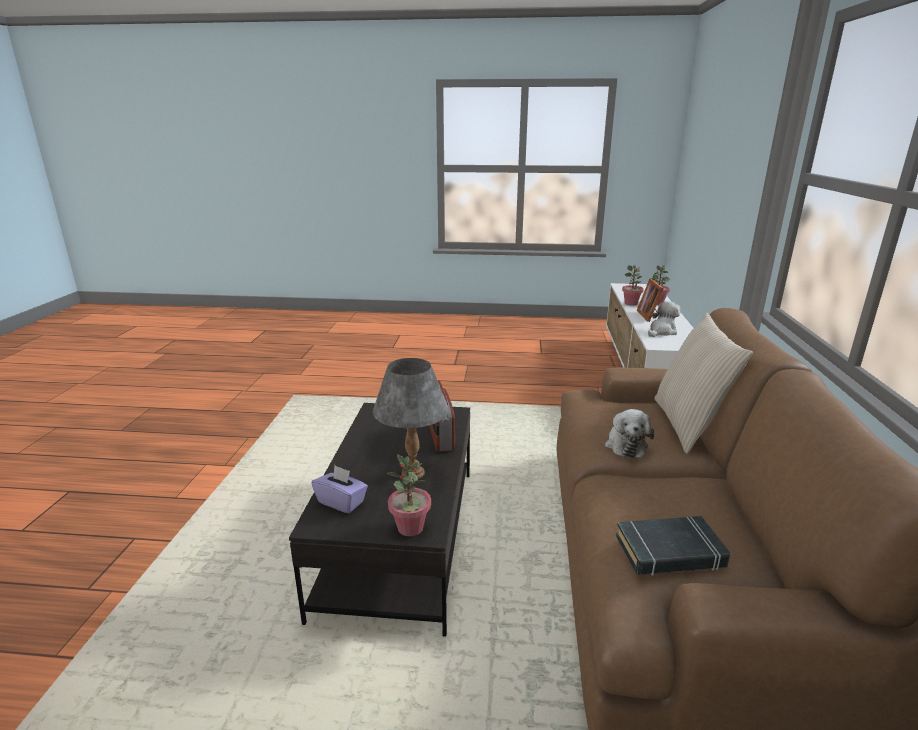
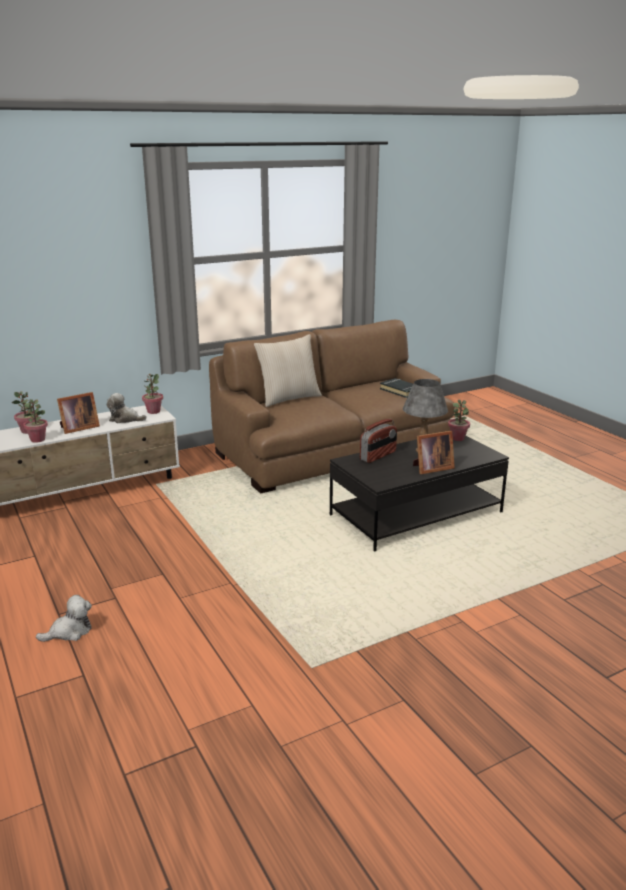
camera: 125 degrees left, 0 degrees up
(341, 502) = (471, 456): purple tissue box -> none
(359, 453) = (431, 468): none -> picture frame
(625, 444) = (329, 407): plush toy -> plush toy (69, 632)
(679, 344) = (153, 411): none -> potted plant

